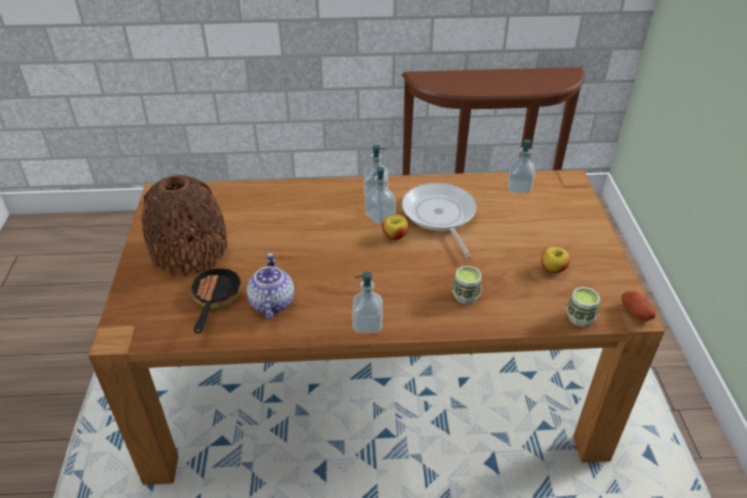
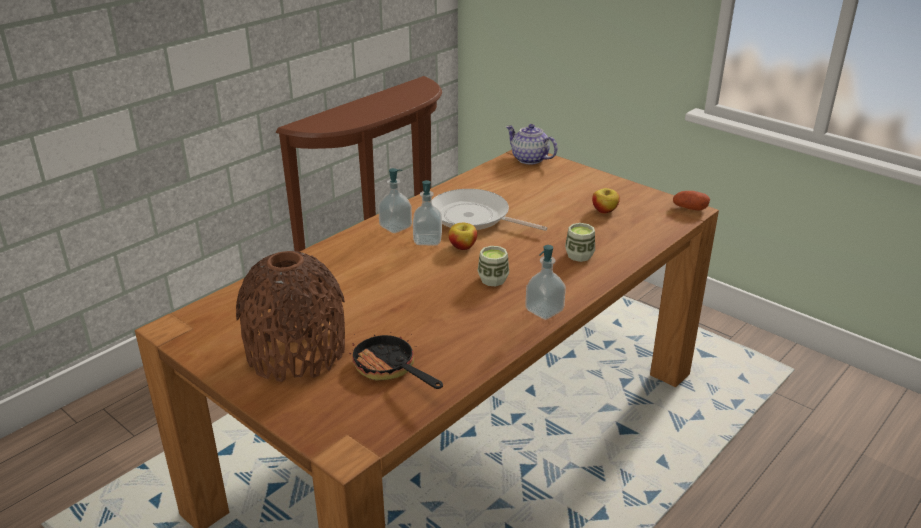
camera: 45 degrees left, 10 degrees down
(271, 302) = (444, 342): teapot -> teapot (529, 159)
(519, 187) = (499, 173): soap dispenser -> none
(579, 318) = (666, 228): cup -> cup (493, 280)

